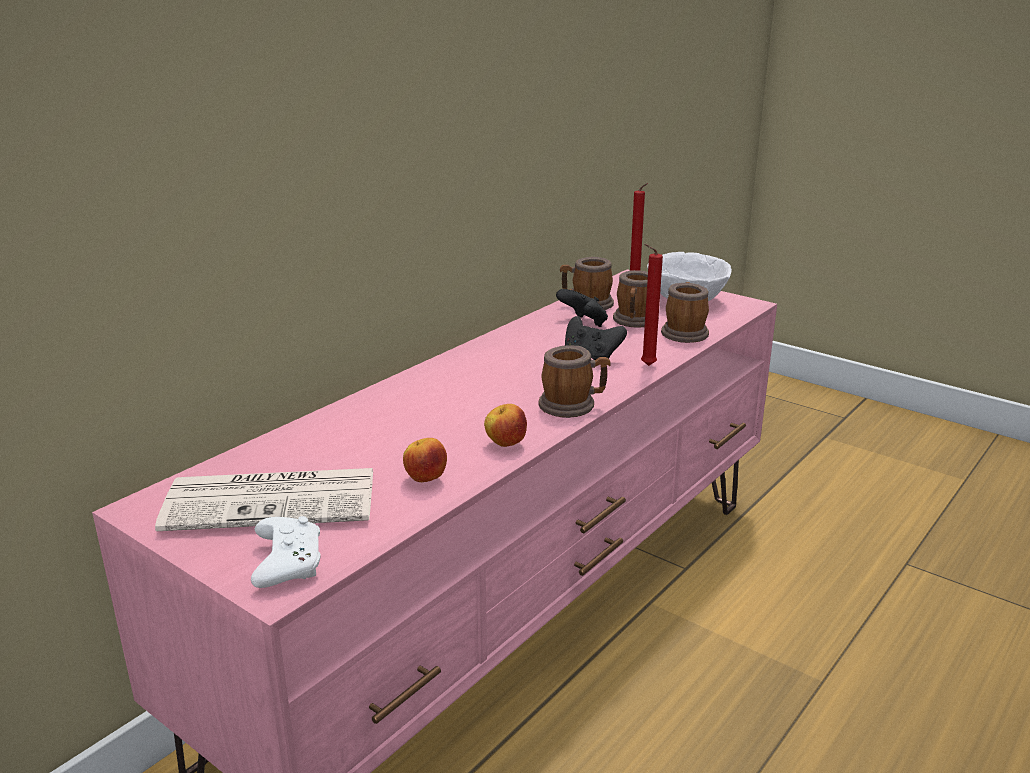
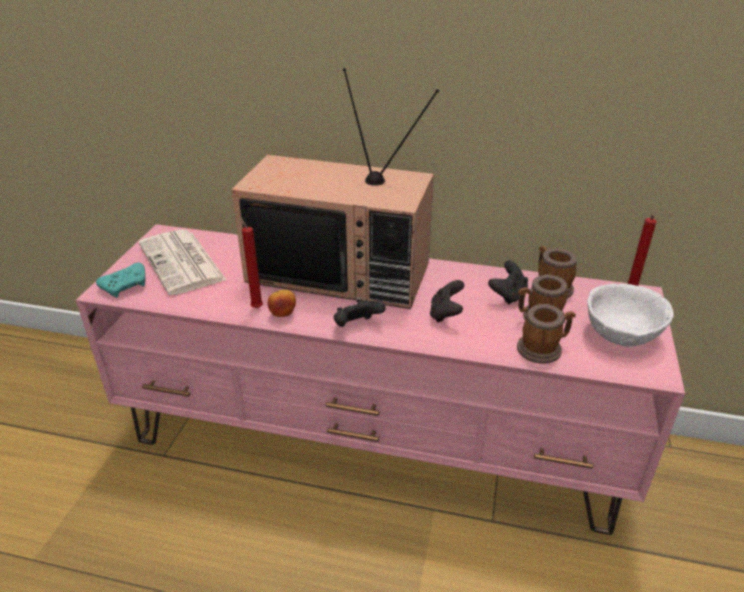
camera: 65 degrees right, 10 degrees up
(287, 563) = (126, 286): white game controller -> turquoise game controller
(425, 479) = (224, 299): apple -> none
(443, 391) = (341, 271): none -> television
(573, 405) = (356, 326): mug -> black game controller
(646, 366) = (452, 343): red candle -> red candle (256, 307)

